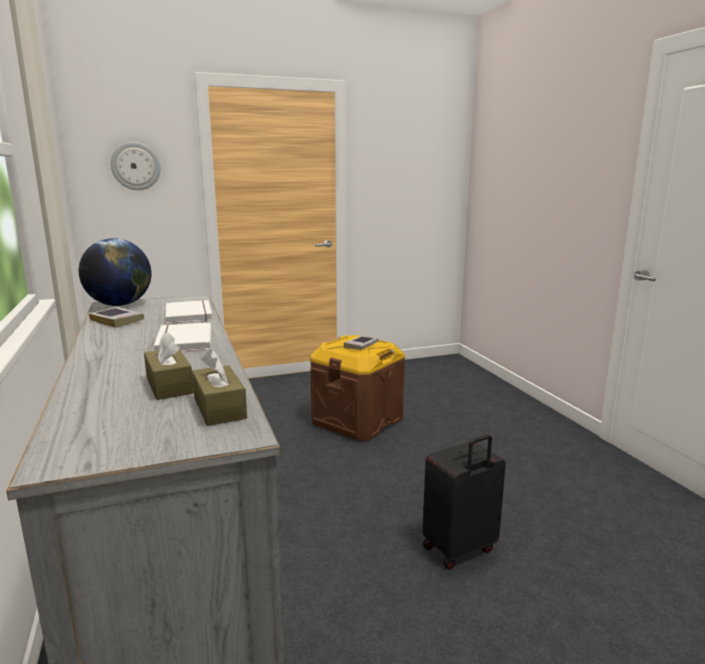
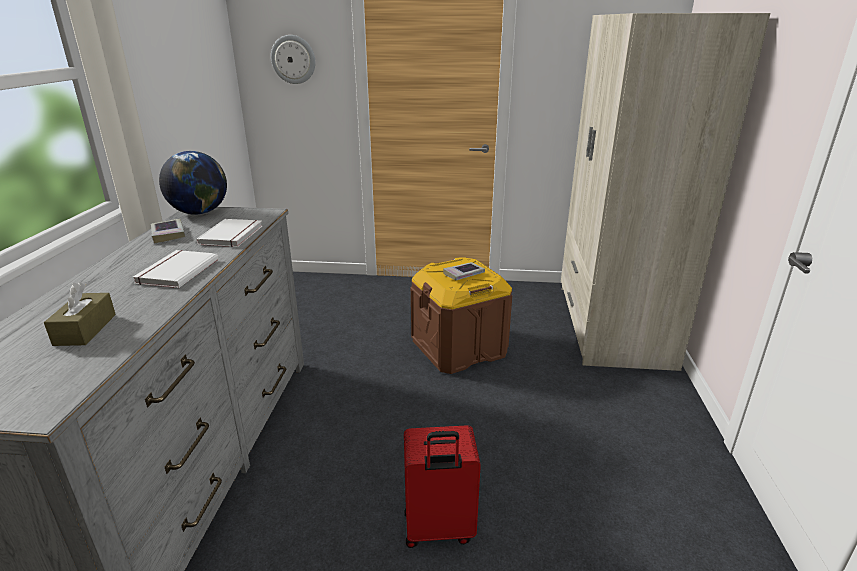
camera: 25 degrees right, 10 degrees up
(219, 408) = (75, 370): brown tissue box -> none
(460, 549) = (438, 529): black suitcase -> red suitcase
(462, 381) = (611, 324): none -> beige wardrobe

